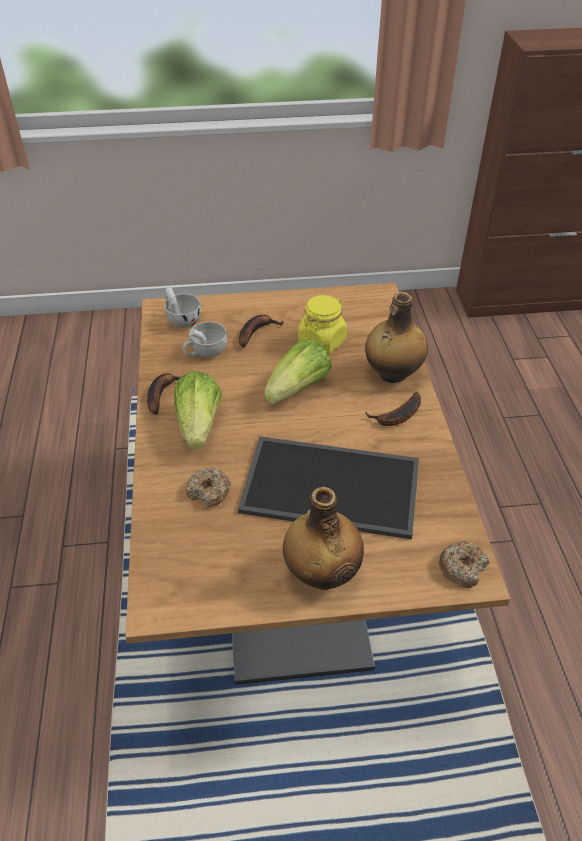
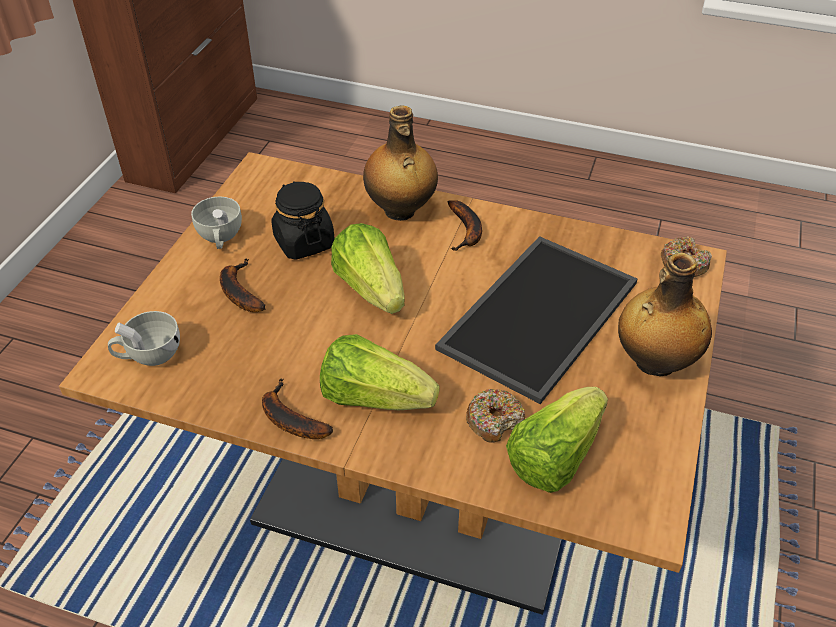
camera: 65 degrees left, 0 degrees up
(192, 534) = (554, 456): none -> lettuce
(205, 352) = (239, 351): white cup -> white cup (220, 238)
(322, 341) = (304, 242): yellow jar -> black jar

